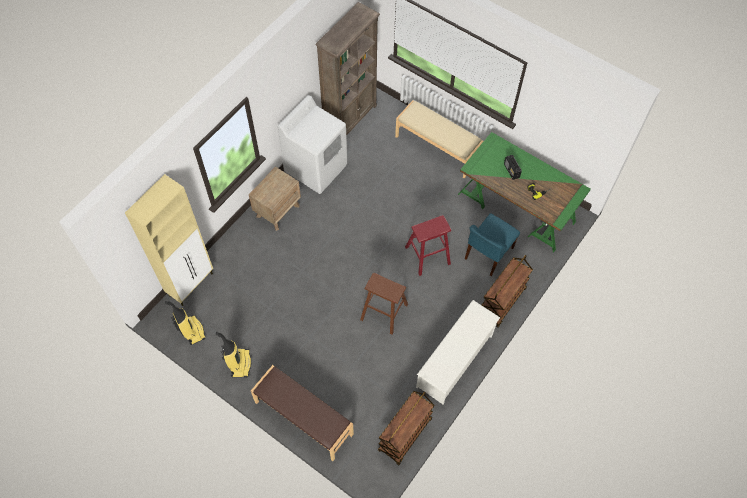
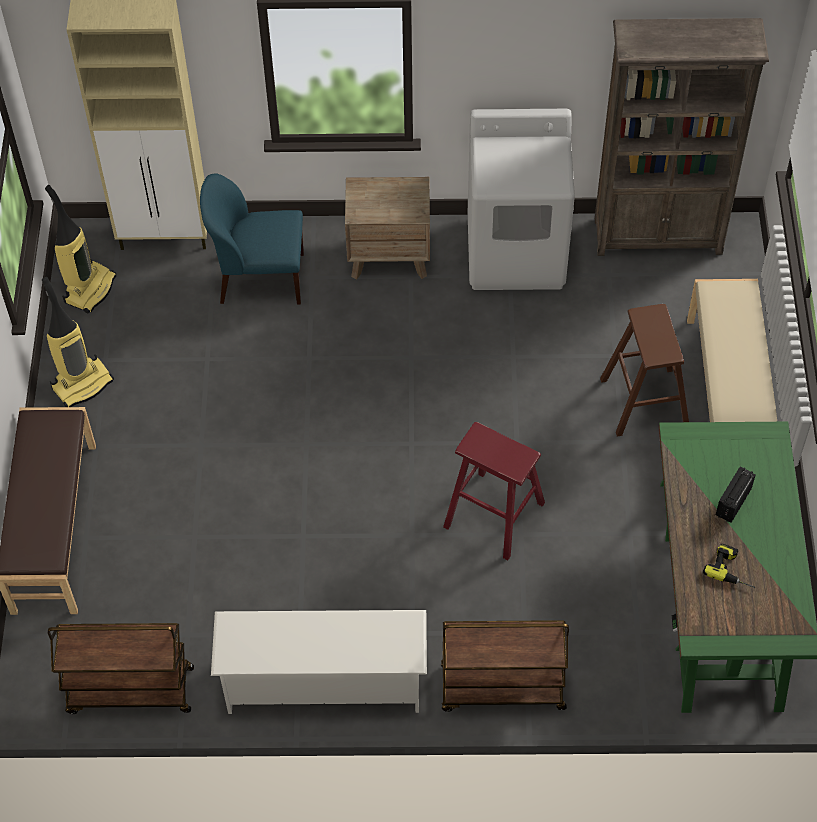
camera: 55 degrees right, 5 degrees down
(384, 312) = (330, 519): brown stool -> brown stool (644, 401)
(488, 254) = (581, 606): blue chair -> blue chair (260, 278)

